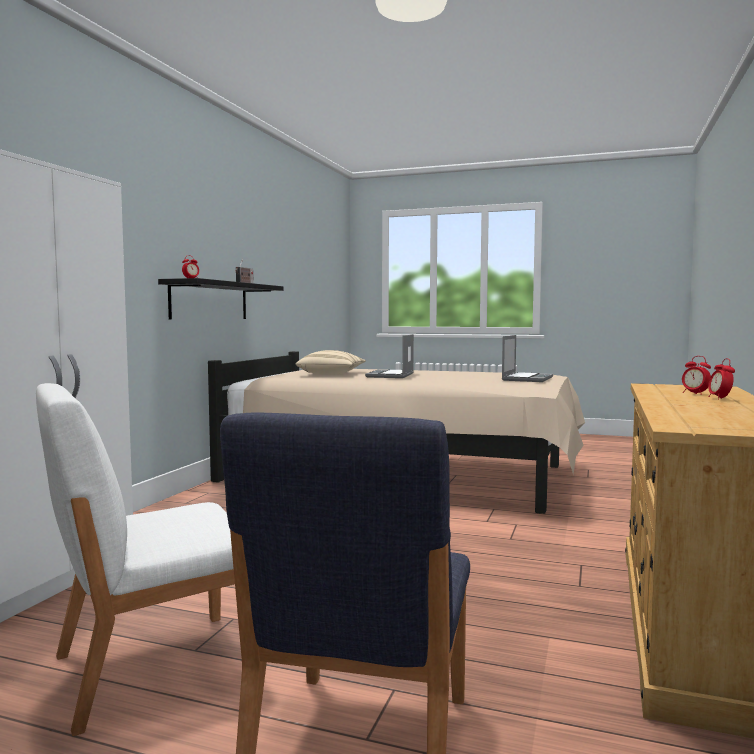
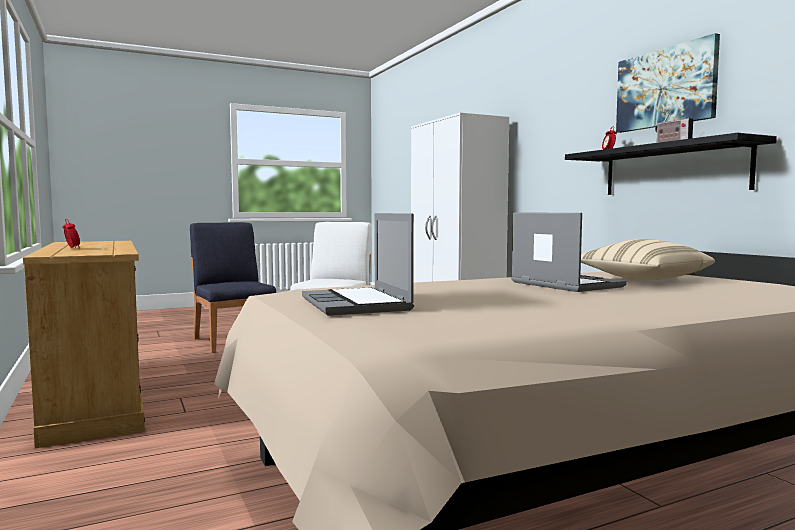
camera: 135 degrees right, 0 degrees up
(202, 232) = (665, 88): none -> picture
(695, 393) = (85, 250): alarm clock -> none

